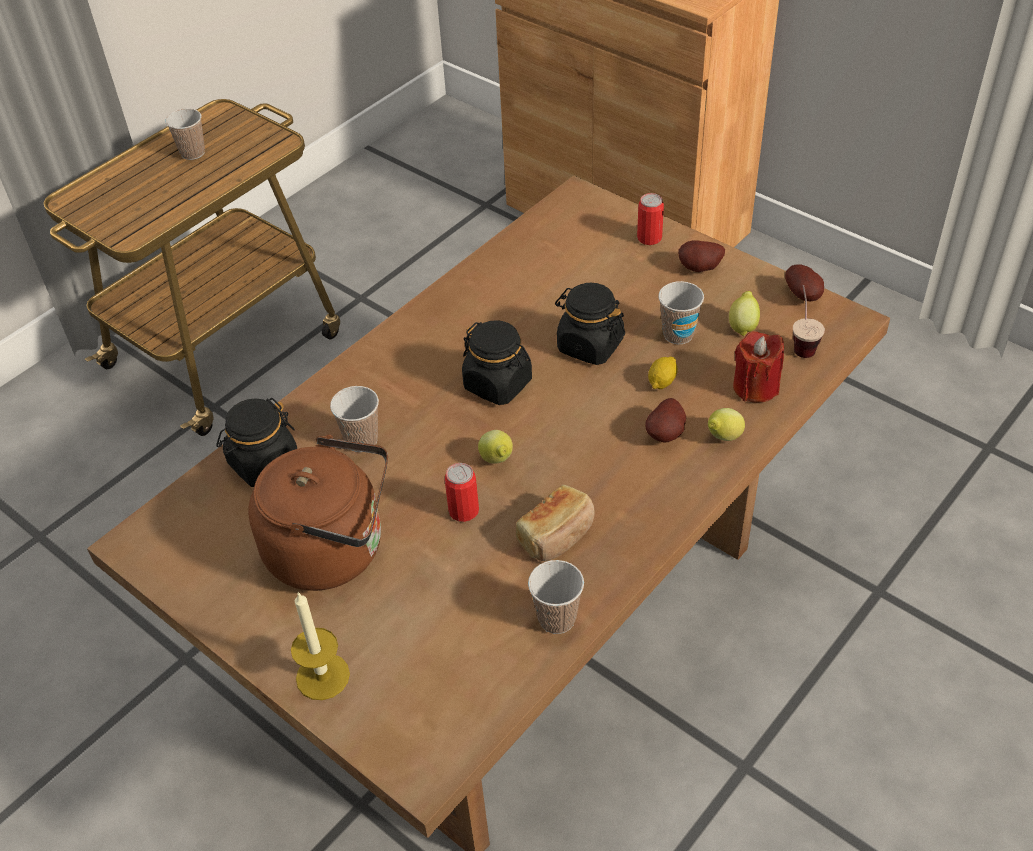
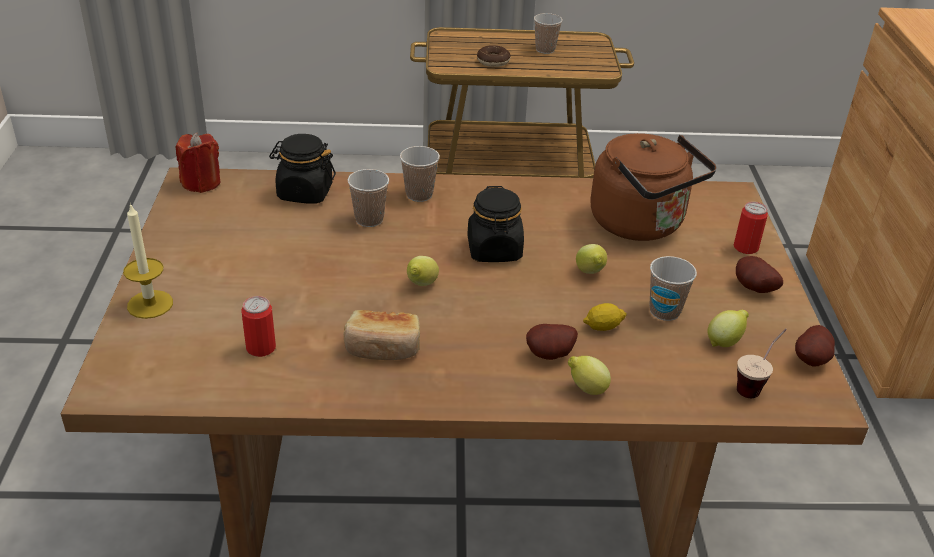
camera: 45 degrees right, 10 degrees down
(165, 199) = (493, 61): none -> donut
(333, 550) = (261, 255): brown kettle -> brown kettle (641, 225)
(463, 510) = (357, 293): can -> can (261, 348)
(557, 619) = (302, 387): cup -> cup (419, 195)
(589, 345) = (590, 273): black jar -> lemon
(755, 387) = (666, 381): red candle -> red candle (201, 183)

